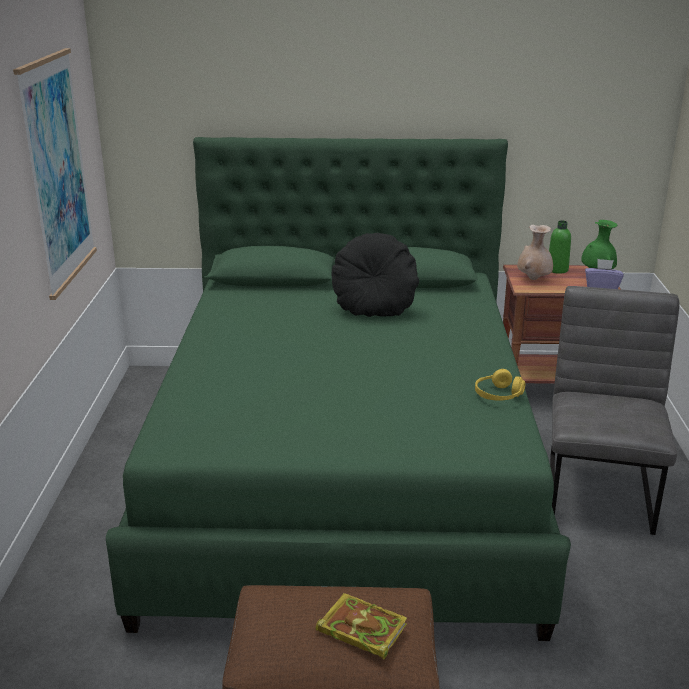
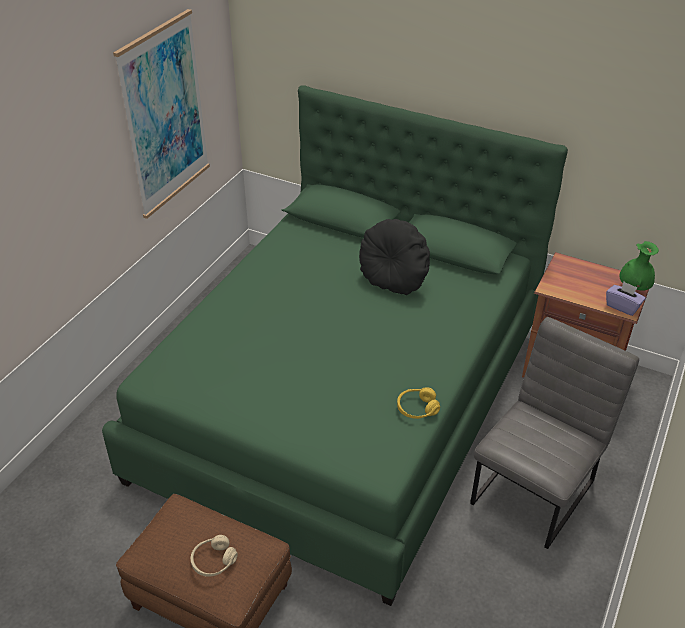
camera: 25 degrees right, 15 degrees up
(360, 629) = (213, 561): book -> beige headphones
(533, 279) = (566, 279): beige vase -> none
(557, 270) = (599, 273): green bottle -> none

